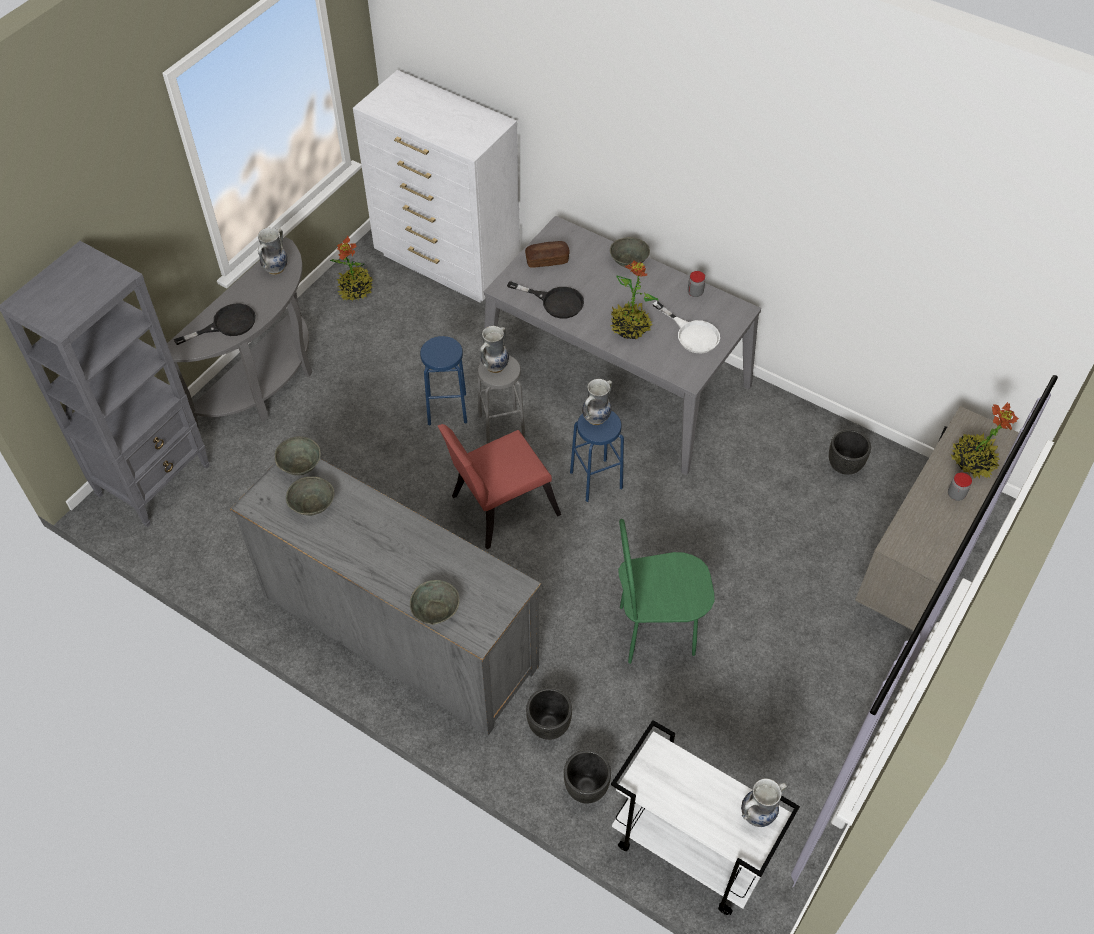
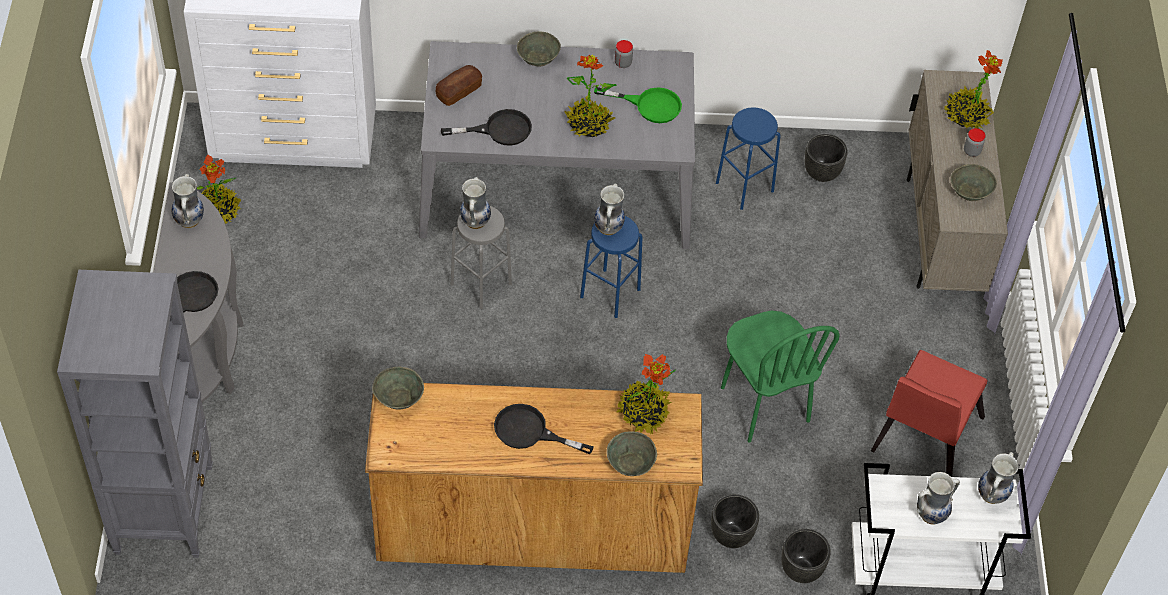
camera: 35 degrees left, 0 degrees up
(312, 504) = (442, 427): grey bowl -> grey bowl (970, 191)
(376, 543) = (530, 432): none -> black frying pan
(399, 630) = (532, 524): grey dresser -> brown dresser
(447, 409) = (413, 292): blue stool -> blue stool (745, 187)
(479, 574) = (643, 413): none -> potted plant
(498, 507) = (538, 363): red chair -> red chair (922, 439)
(657, 631) = (764, 404): green chair -> green chair turned 75 degrees counterclockwise
(685, 800) = (931, 514): none -> vase
(692, 334) = (649, 105): white frying pan -> green frying pan

